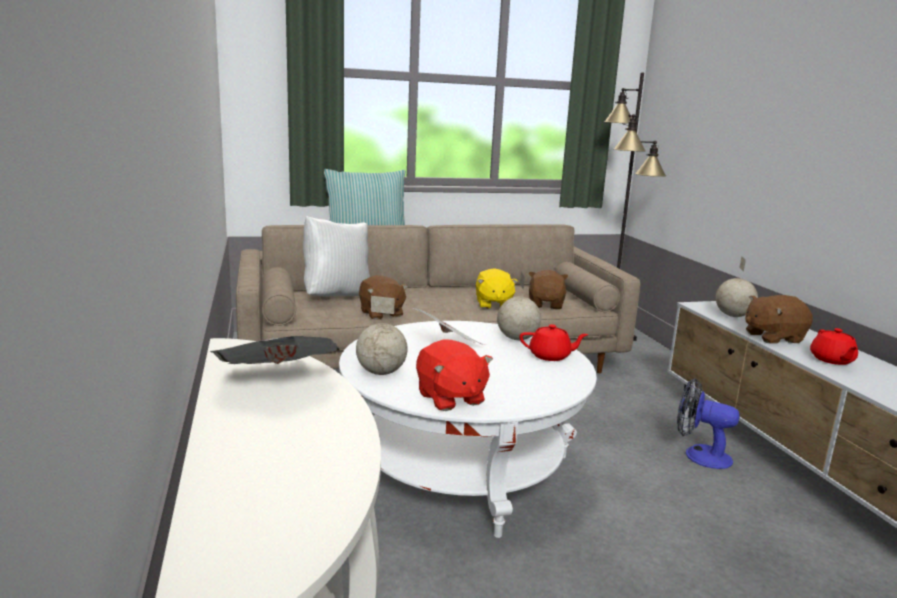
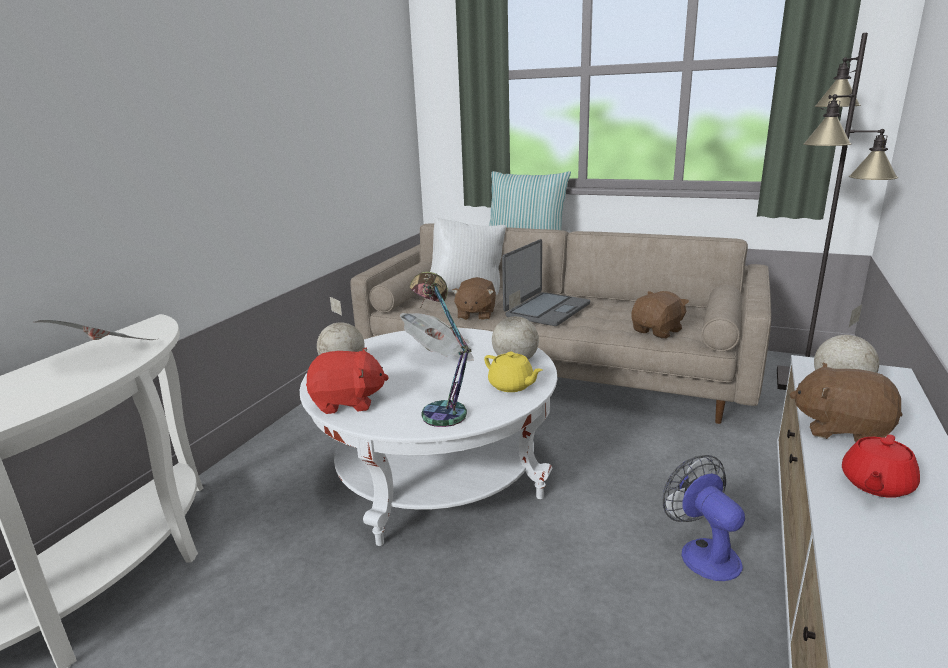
camera: 40 degrees right, 5 degrees up
(438, 301) = (546, 310): none -> laptop
(450, 398) = (347, 402): red plush toy -> red plush toy turned 105 degrees counterclockwise
(493, 304) = (598, 322): yellow plush toy -> none
(536, 383) = (443, 409): none -> table lamp
(550, 356) = (511, 386): red teapot -> yellow teapot

